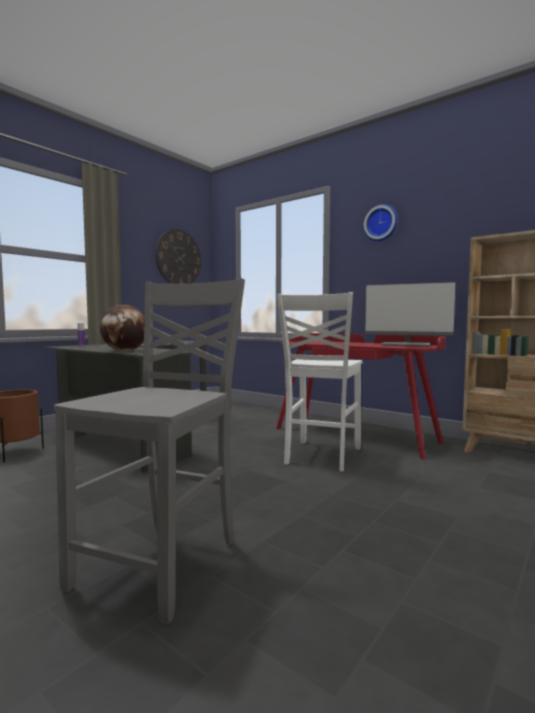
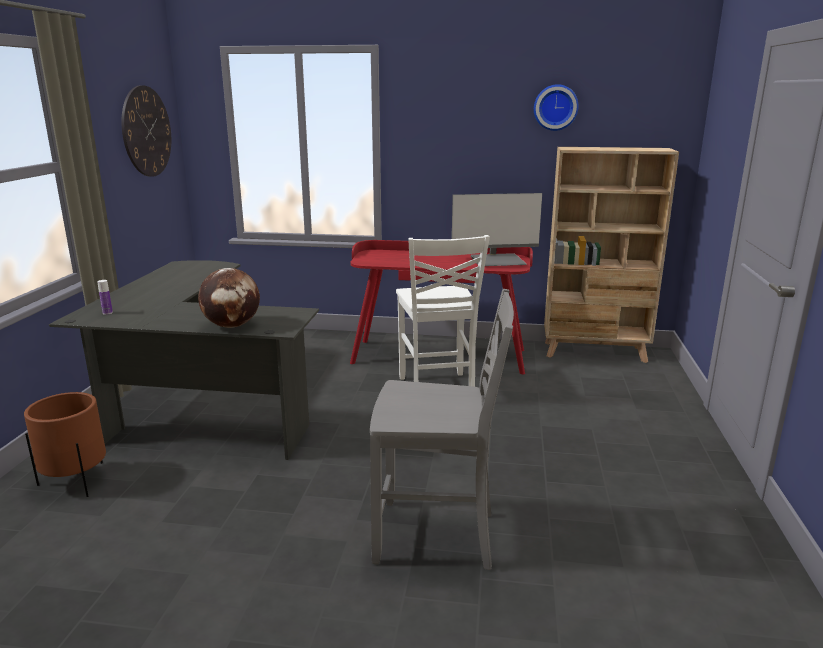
camera: 30 degrees left, 15 degrees up
(162, 563) = (437, 536): grey chair -> grey chair turned 105 degrees clockwise
(381, 223) = (449, 107): wall clock -> wall clock (555, 107)

